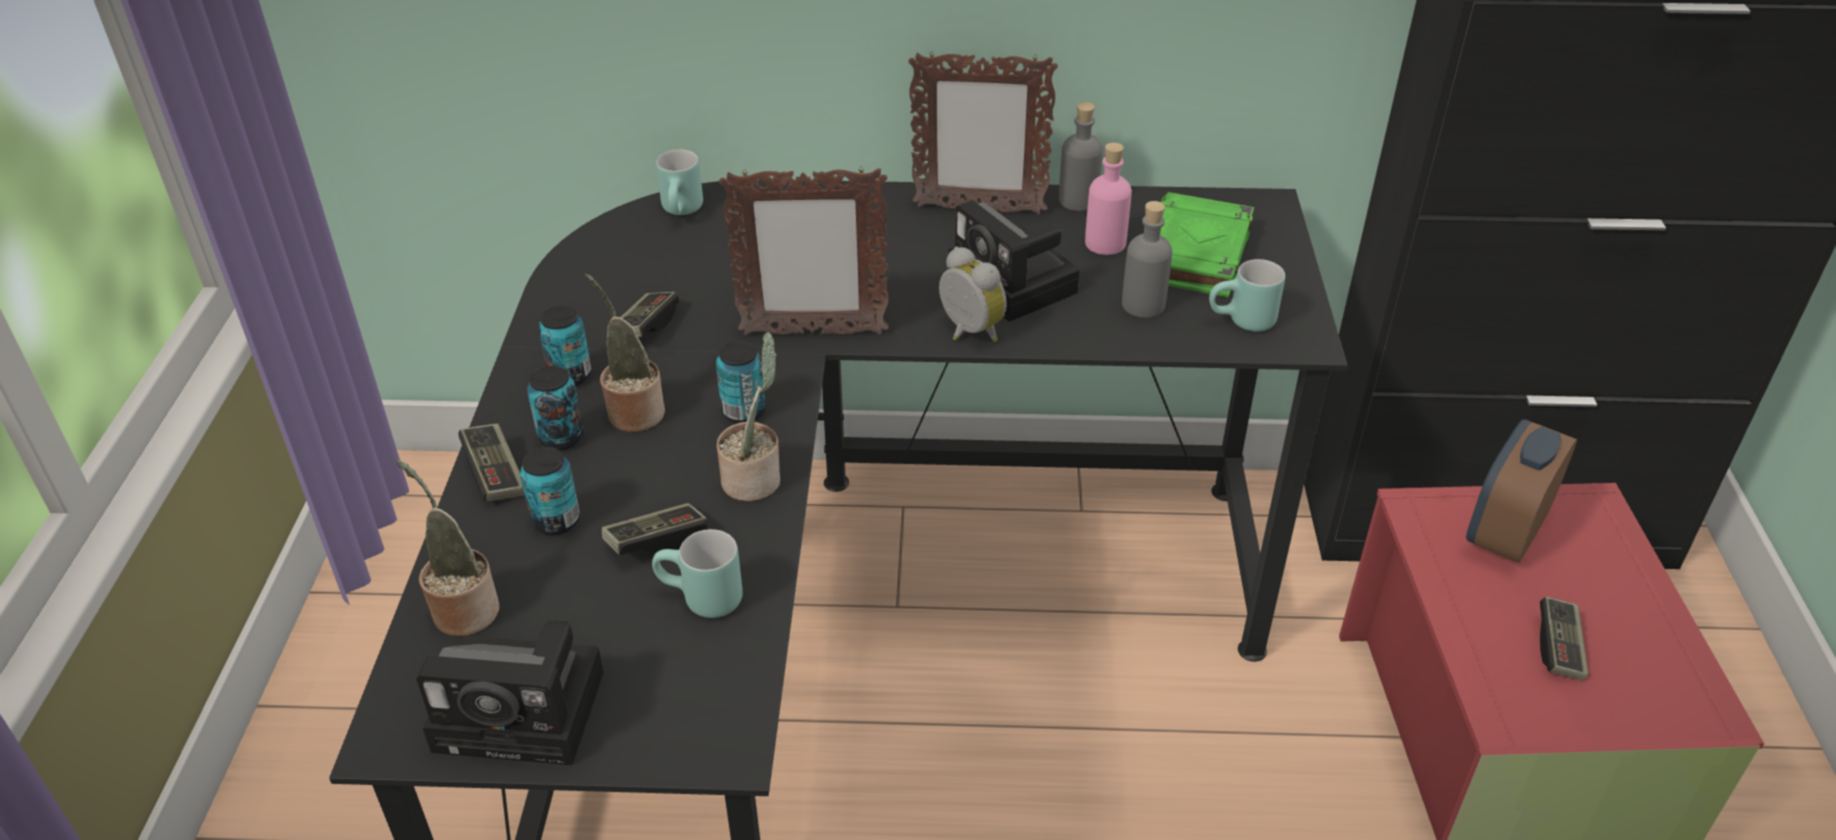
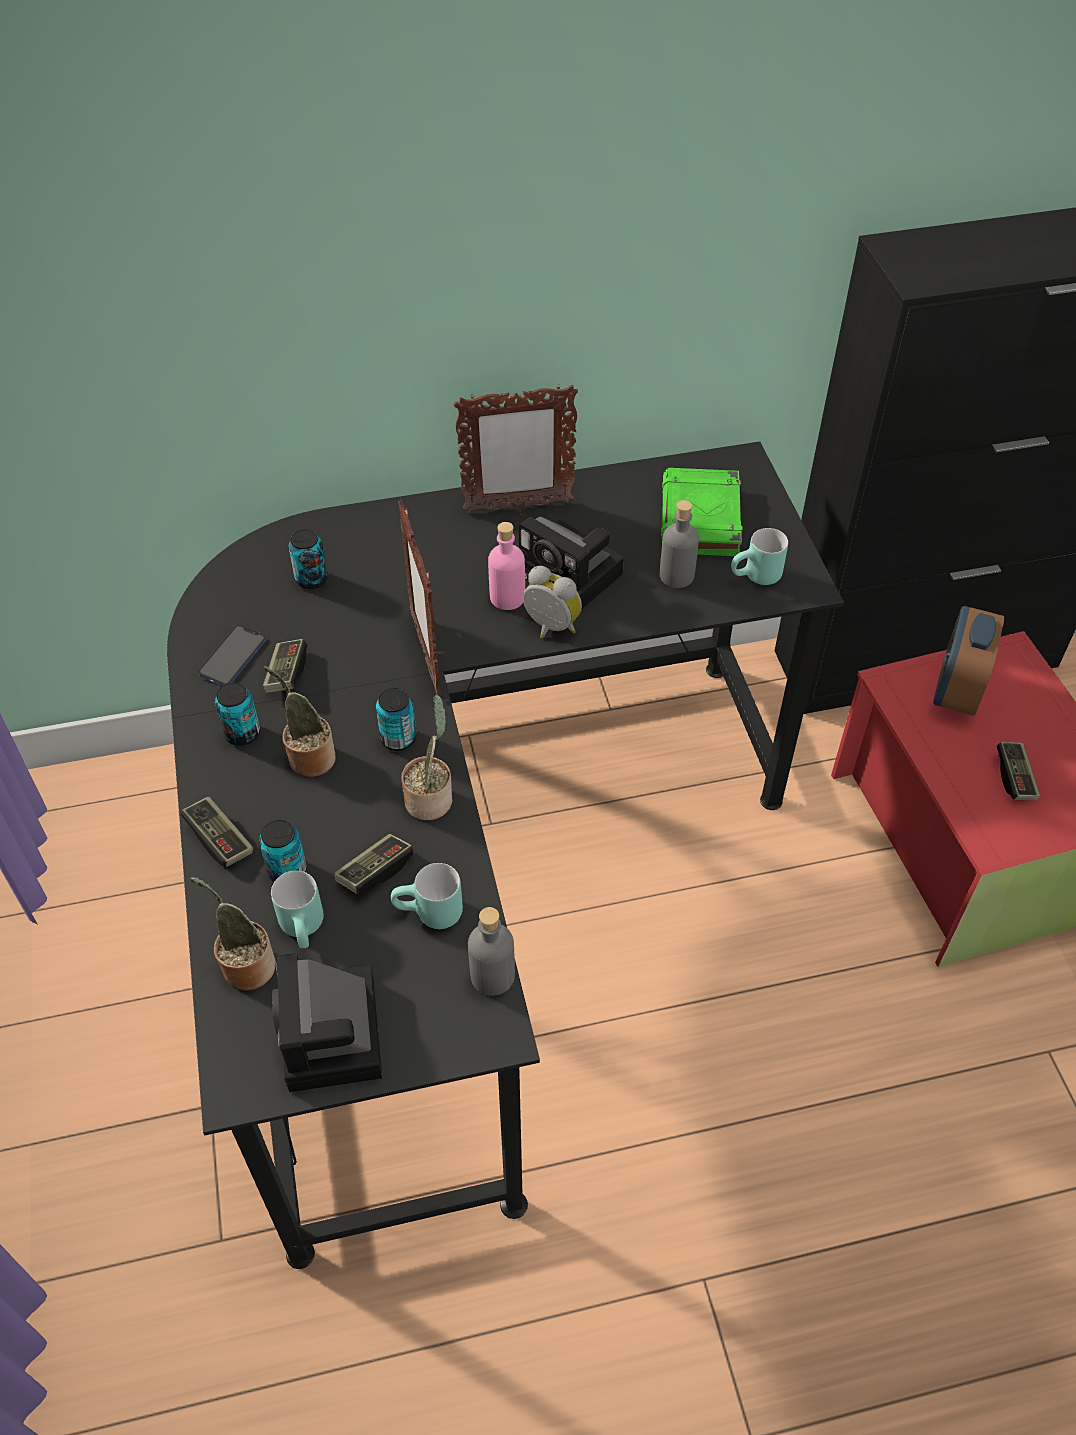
camera: 15 degrees left, 10 degrees up
(527, 710) = (334, 1039): camera -> camera turned 90 degrees clockwise
(561, 437) = (259, 793): can -> can (311, 579)
(594, 301) = (233, 657): none -> phone
(684, 212) = (273, 553): turquoise mug -> turquoise mug (306, 928)
(812, 333) = (426, 653): picture frame -> picture frame turned 90 degrees clockwise
(1078, 200) = (594, 483): grey bottle -> grey bottle (492, 976)
(1105, 243) = (629, 522): pink bottle -> pink bottle (507, 597)

